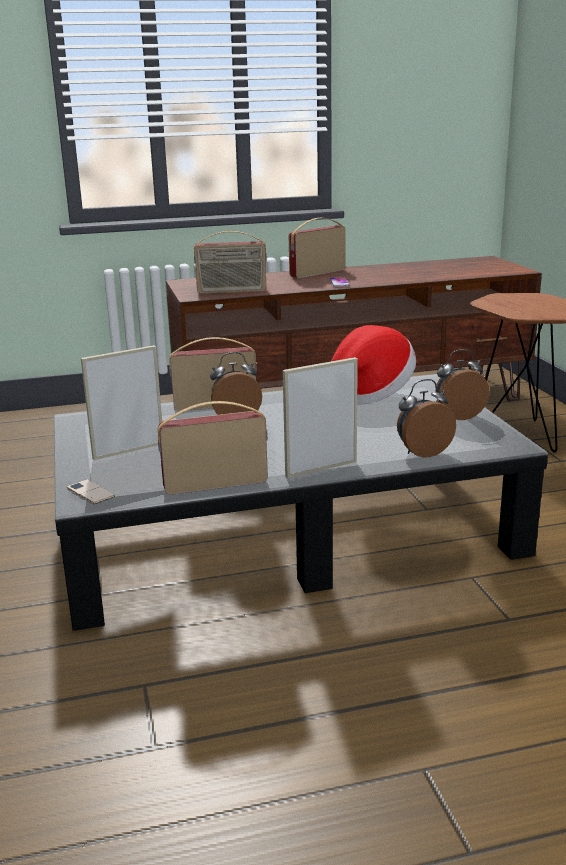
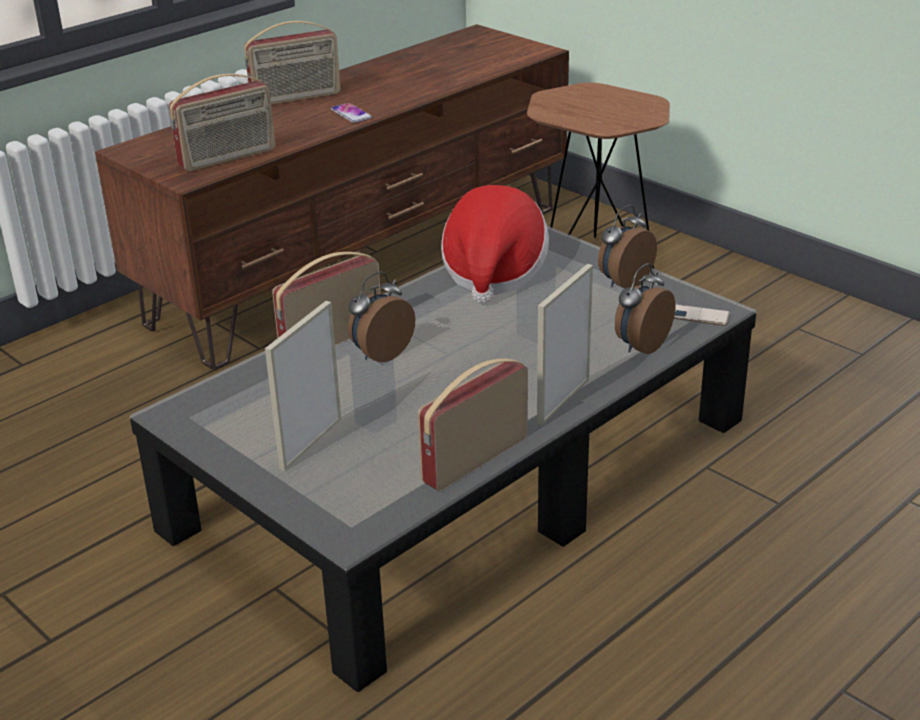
camera: 30 degrees left, 10 degrees up
(90, 492) = (343, 519): phone -> phone (699, 316)
(317, 273) = (296, 98): radio -> radio turned 135 degrees counterclockwise

